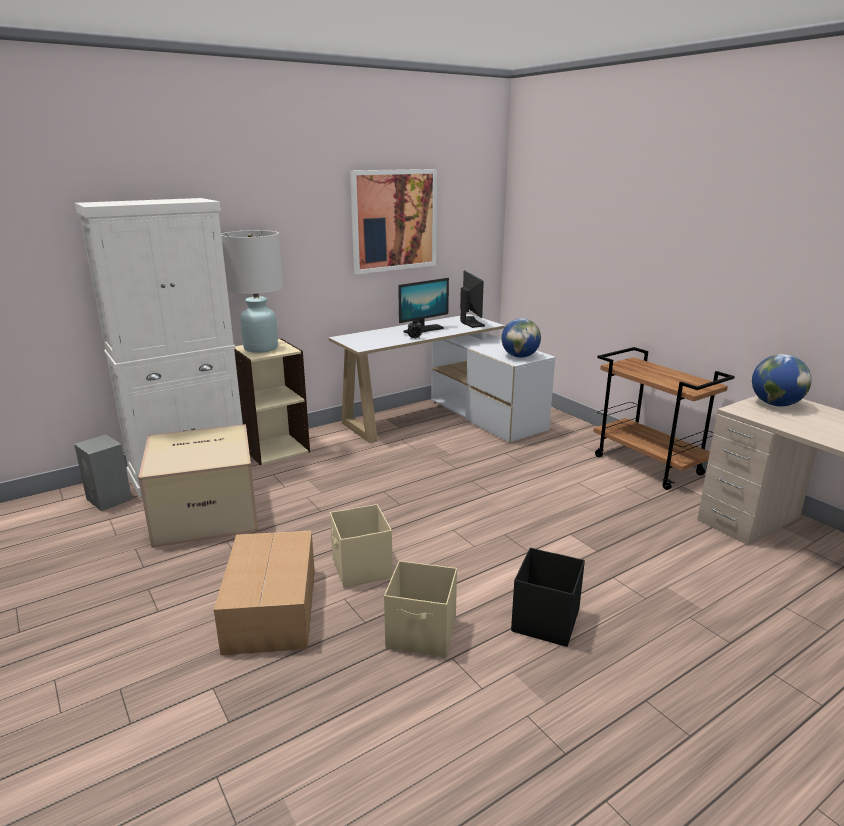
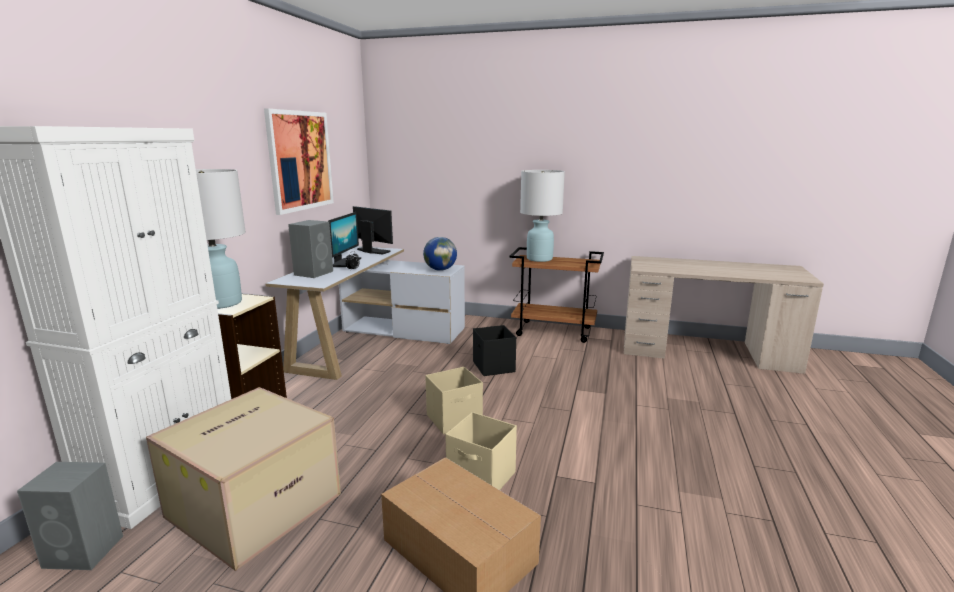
camera: 40 degrees left, 5 degrees down
(379, 335) = (314, 273): none -> grey speaker
(422, 634) = (595, 500): beige storage box -> beige storage box (455, 419)
(544, 621) = (646, 449): black storage box -> black storage box (493, 367)
(644, 367) = (539, 259): none -> white table lamp
(775, 404) = (649, 262): globe -> none

